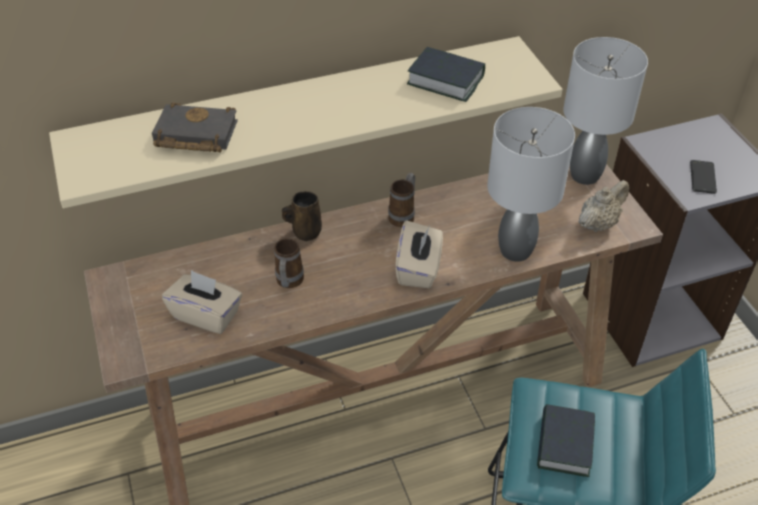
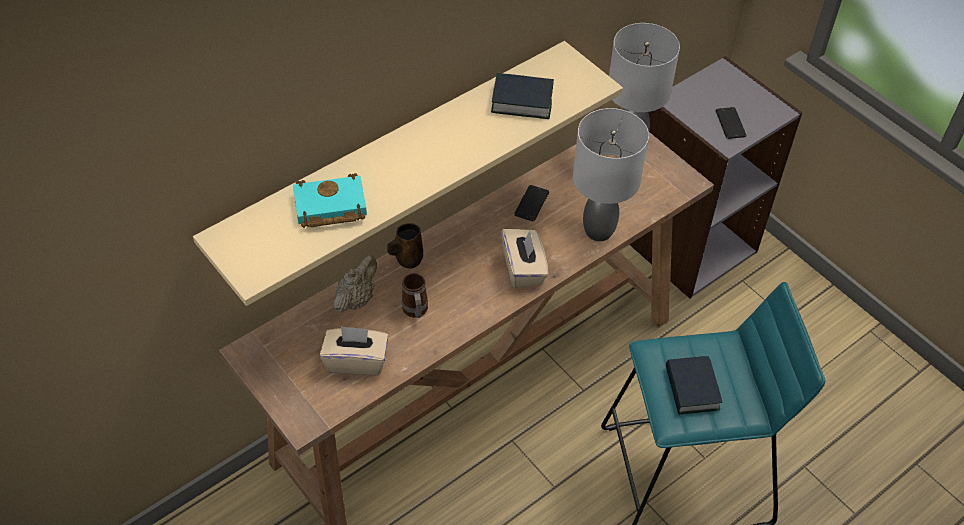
camera: 20 degrees left, 5 degrees up
(193, 135) = (328, 207): black book -> turquoise book
(404, 215) = (489, 221): mug -> none
(455, 209) = (531, 203): none -> phone
(598, 223) = (658, 187): beige teapot -> beige teapot (356, 299)

